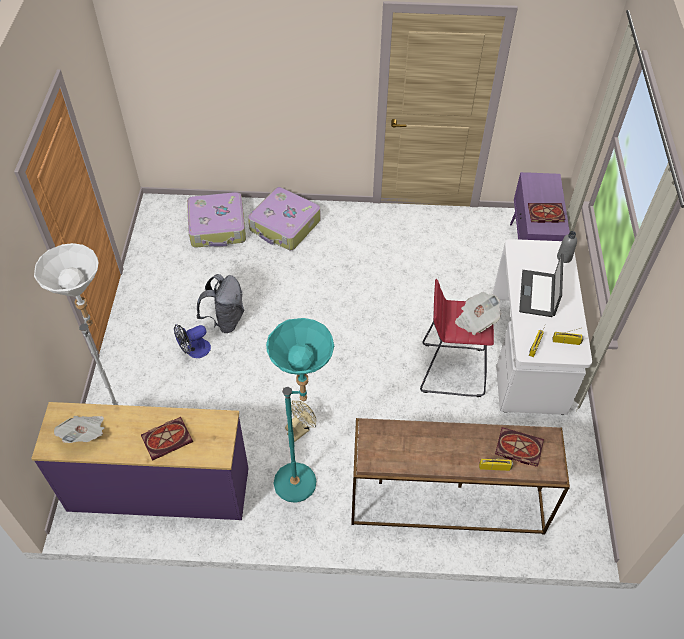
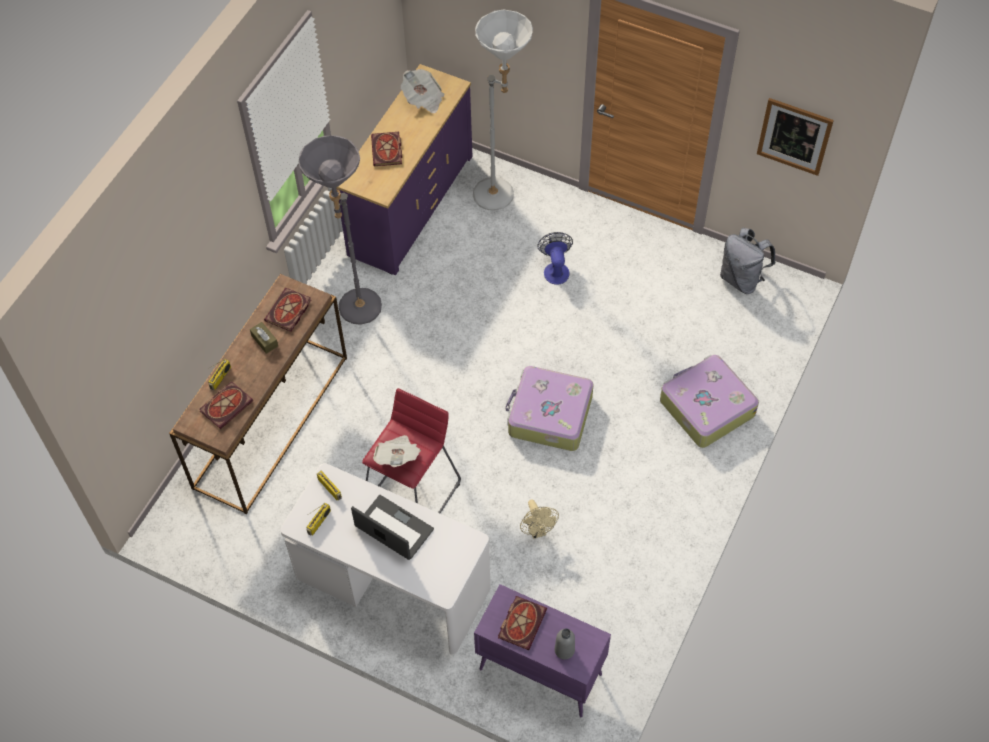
camera: 115 degrees right, 5 degrees up
(101, 109) = (794, 136): none -> picture
(218, 227) = (731, 338): suitcase -> suitcase (549, 415)
(225, 320) = (583, 306): grey backpack -> grey backpack (742, 279)
(301, 430) = (413, 330): beige fan -> beige fan (537, 530)
(304, 482) = (356, 314): turquoise floor lamp -> grey floor lamp
(396, 443) = (288, 312): none -> book
(436, 449) = (264, 341): none -> brown tissue box
(564, 257) = (431, 586): grey bottle -> grey bottle (564, 650)

